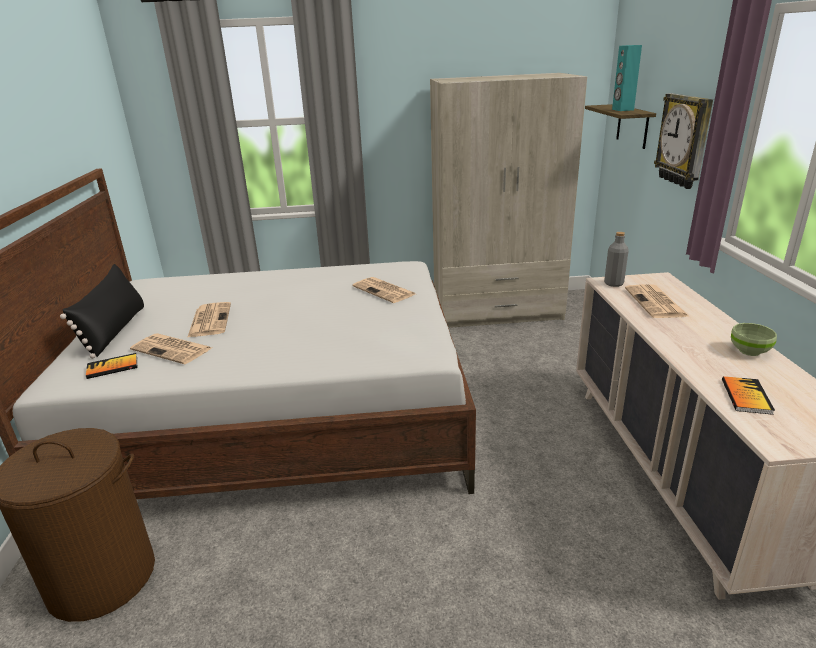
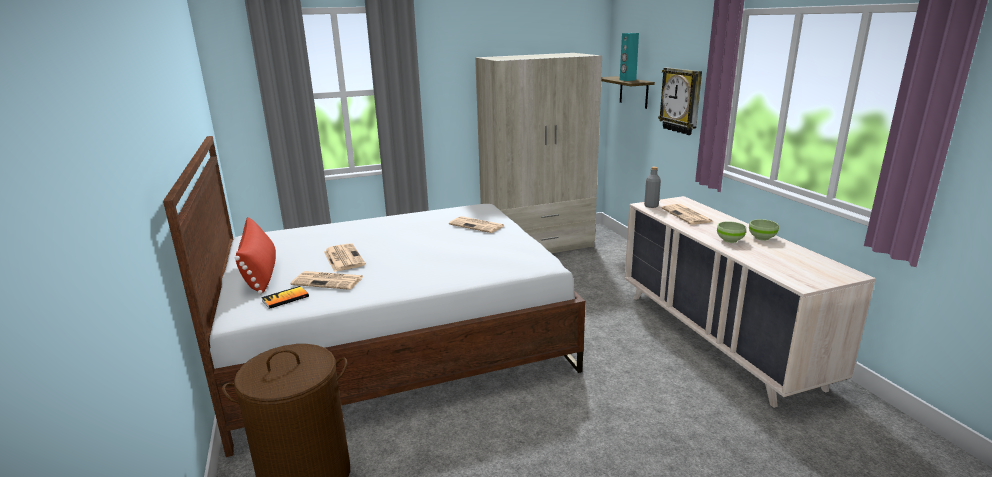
camera: 15 degrees left, 5 degrees down
(115, 330) = (261, 273): black pillow -> red pillow
(696, 349) = (729, 240): none -> green bowl
(746, 396) = (773, 262): book -> none

